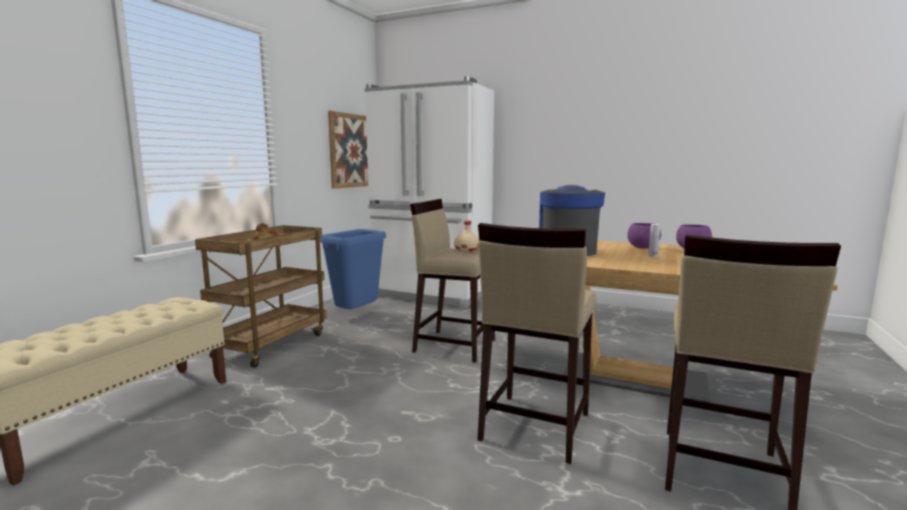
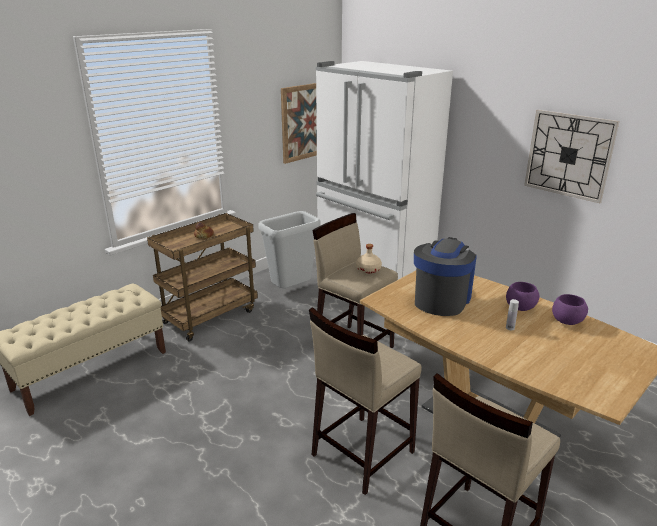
camera: 20 degrees right, 15 degrees up
(357, 315) = (291, 291): blue trash can -> grey trash can
(611, 146) = (569, 155): none -> wall clock

